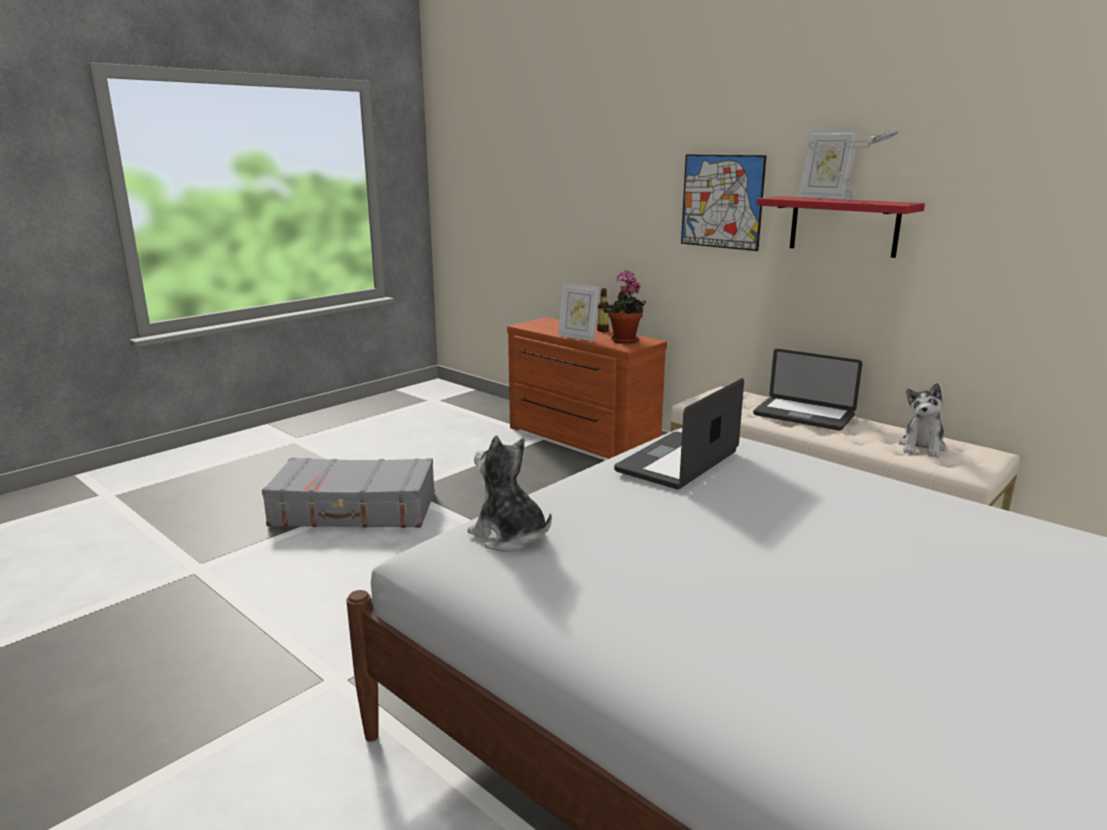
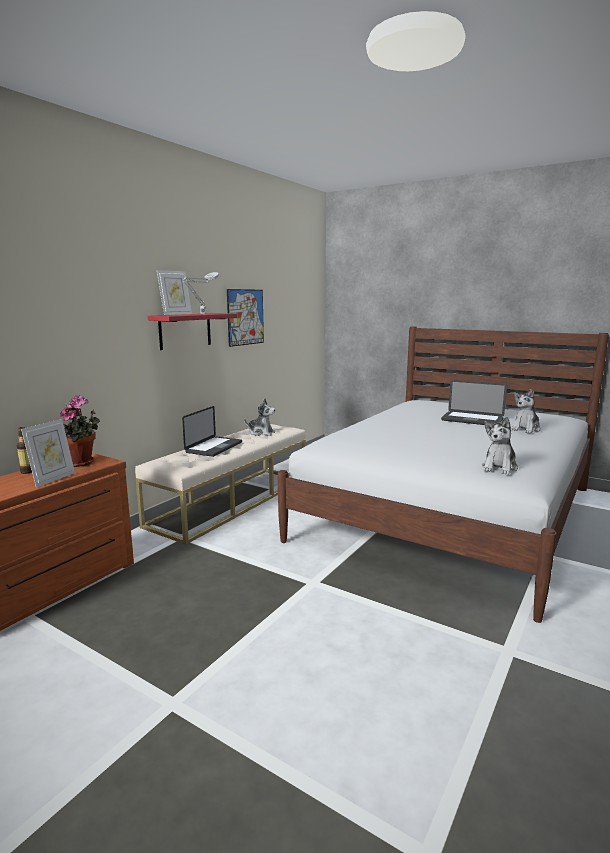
camera: 100 degrees left, 5 degrees down
(354, 510) = (231, 733): grey suitcase -> none
(677, 462) = (379, 443): laptop -> laptop (472, 420)
(722, 201) = (108, 323): picture -> picture (245, 317)
(849, 681) = (526, 429): none -> plush toy

